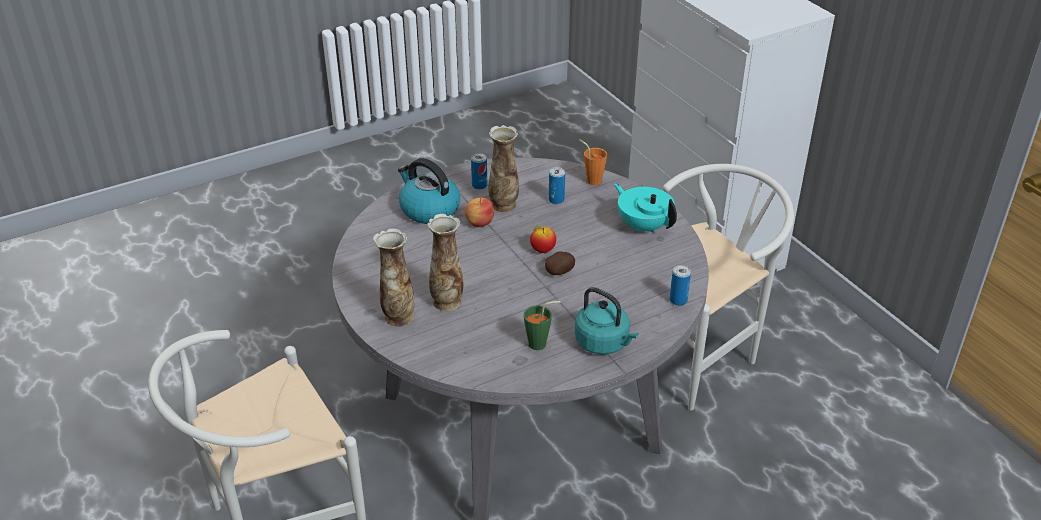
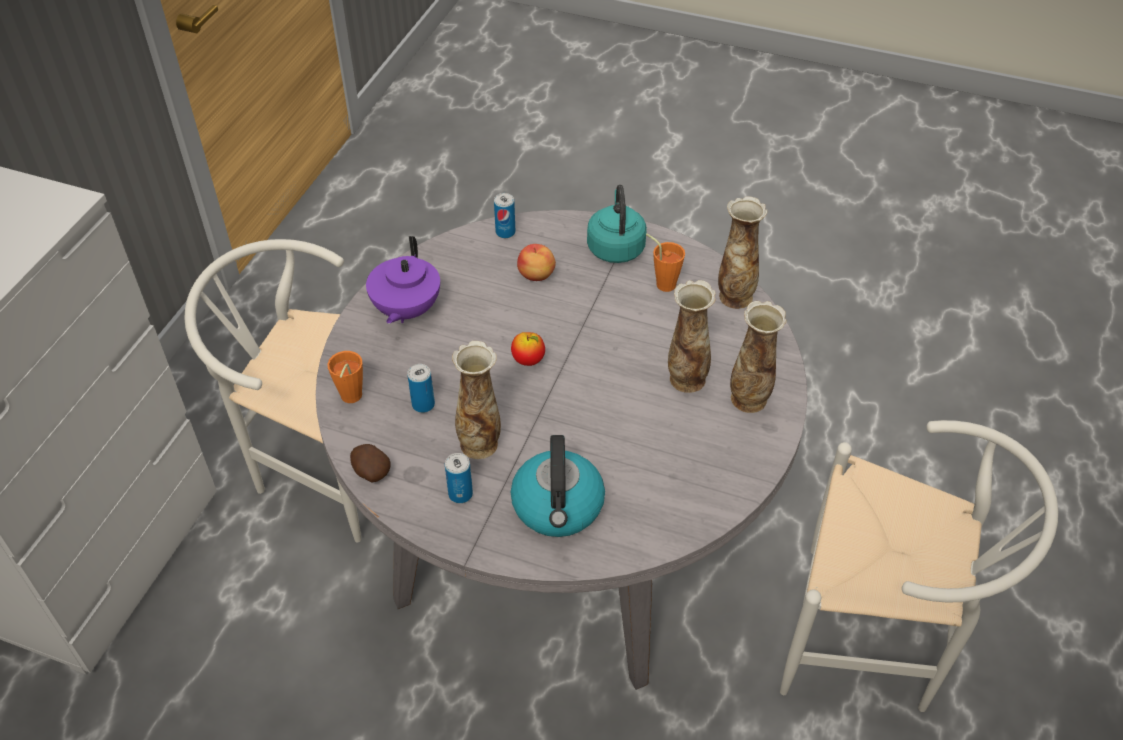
camera: 130 degrees left, 10 degrees up
(479, 222) = (534, 442): apple -> apple (536, 275)
(486, 370) = (735, 296): none -> vase
(541, 343) = (662, 282): green cup -> orange cup
(560, 272) = (549, 328): potato -> potato (370, 471)
(643, 226) = (405, 310): turquoise teapot -> purple teapot

